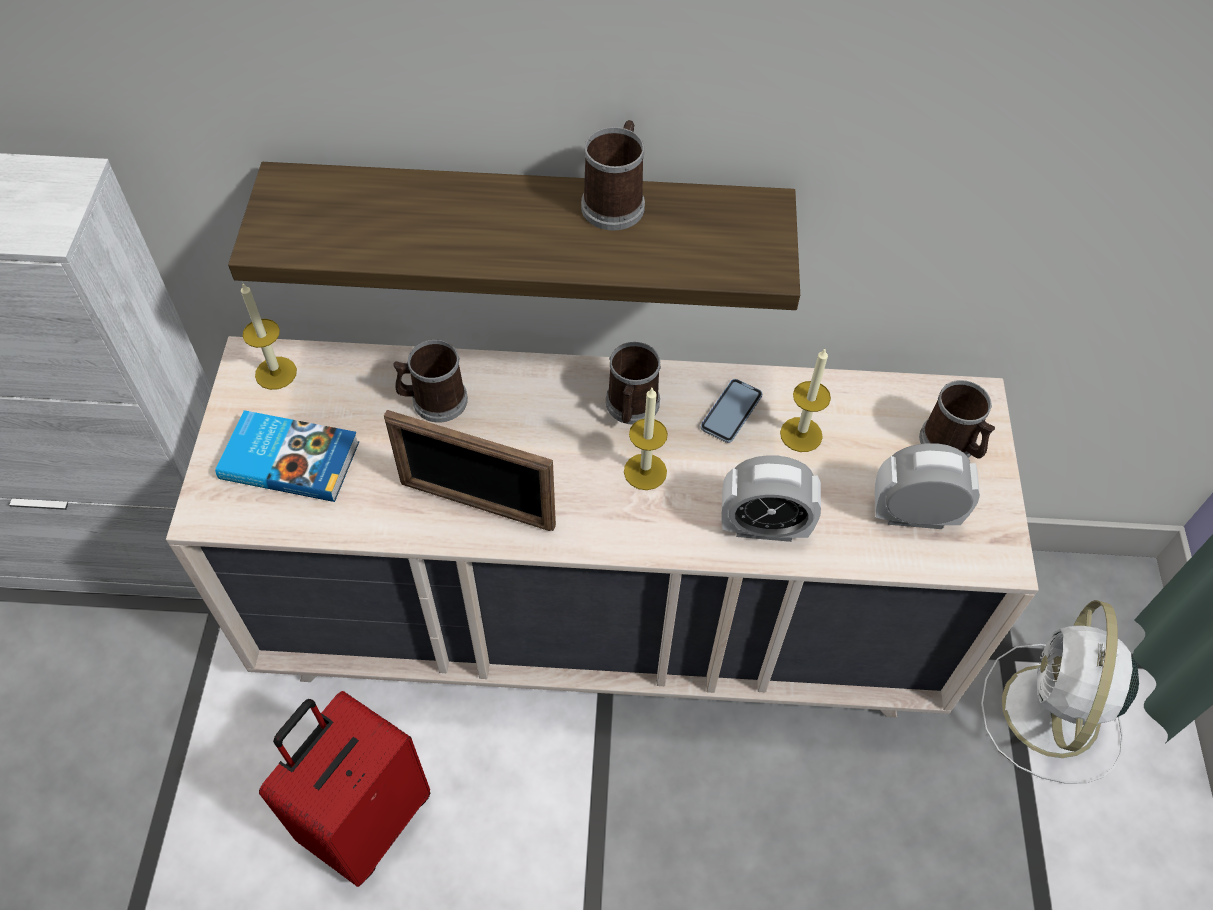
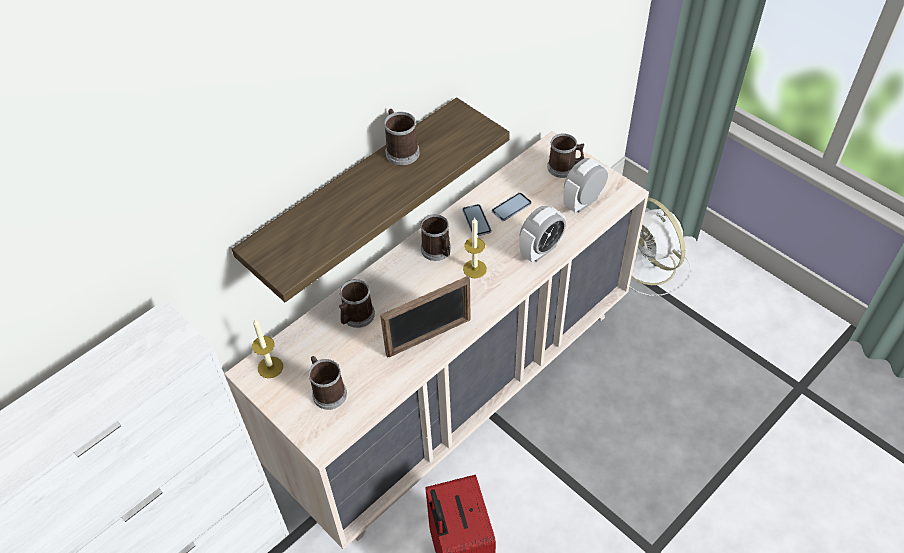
camera: 45 degrees left, 5 degrees down
(290, 458) = (327, 391): book -> mug
(801, 434) = (511, 207): candle -> phone

